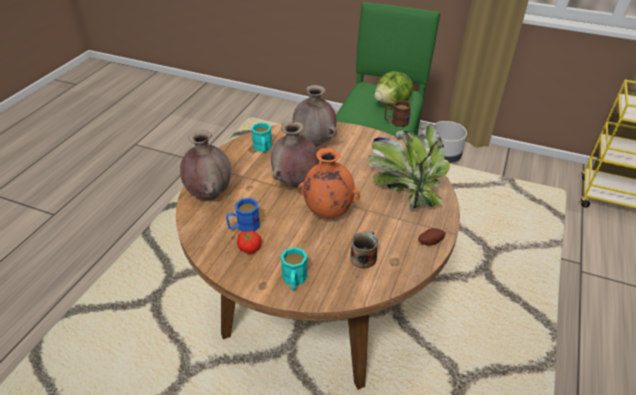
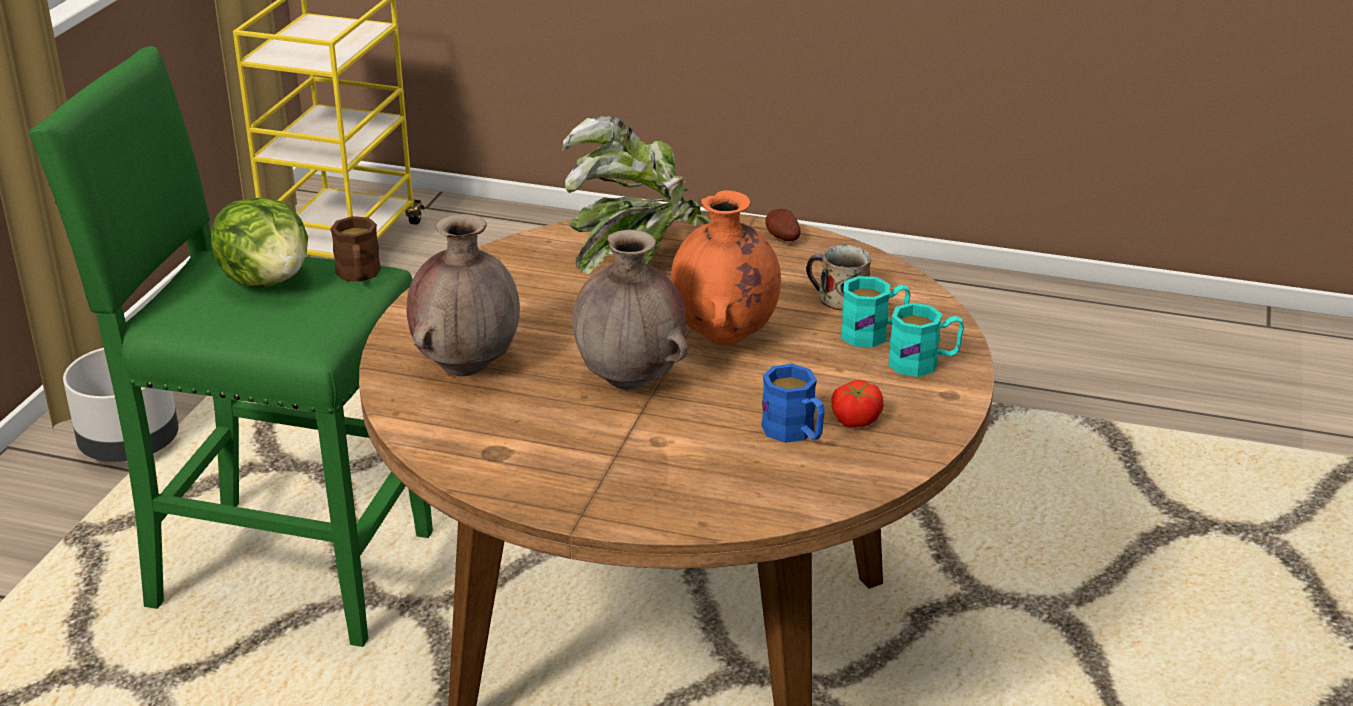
camera: 95 degrees left, 10 degrees down
(209, 193) = (691, 496): brown vase -> none
(263, 148) = (492, 437): turquoise mug -> turquoise mug (874, 333)

